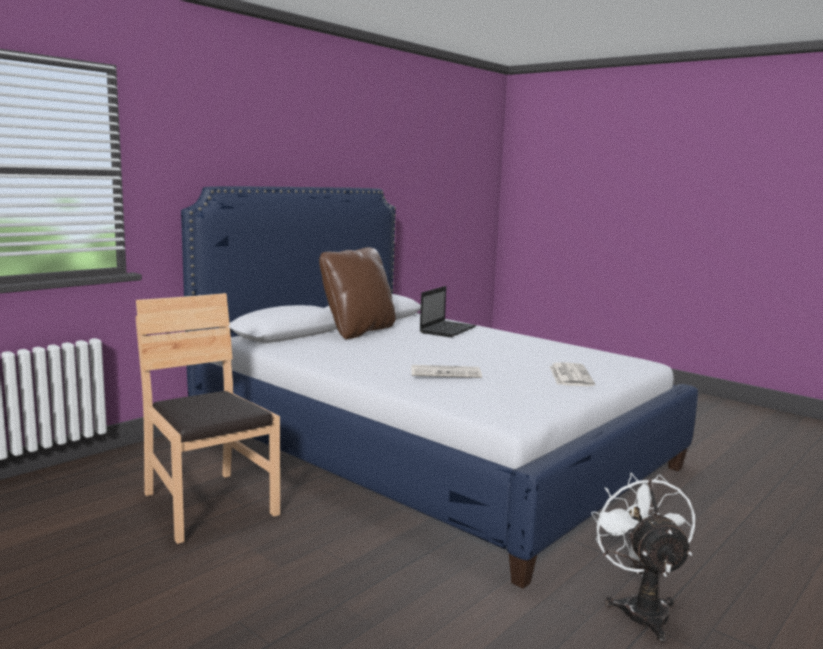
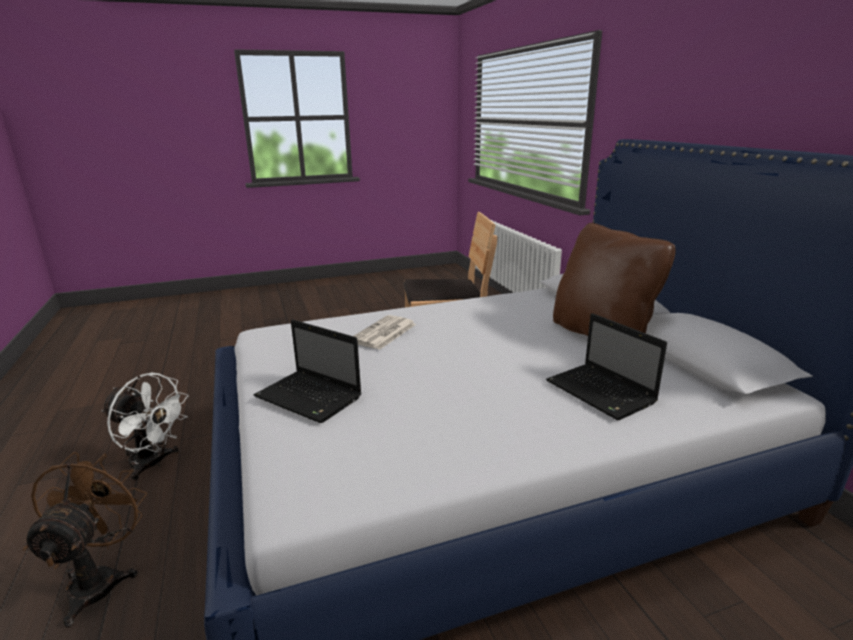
camera: 120 degrees right, 10 degrees up
(570, 375) = (310, 398): newspaper -> laptop
(731, 549) = (100, 579): none -> brown fan

